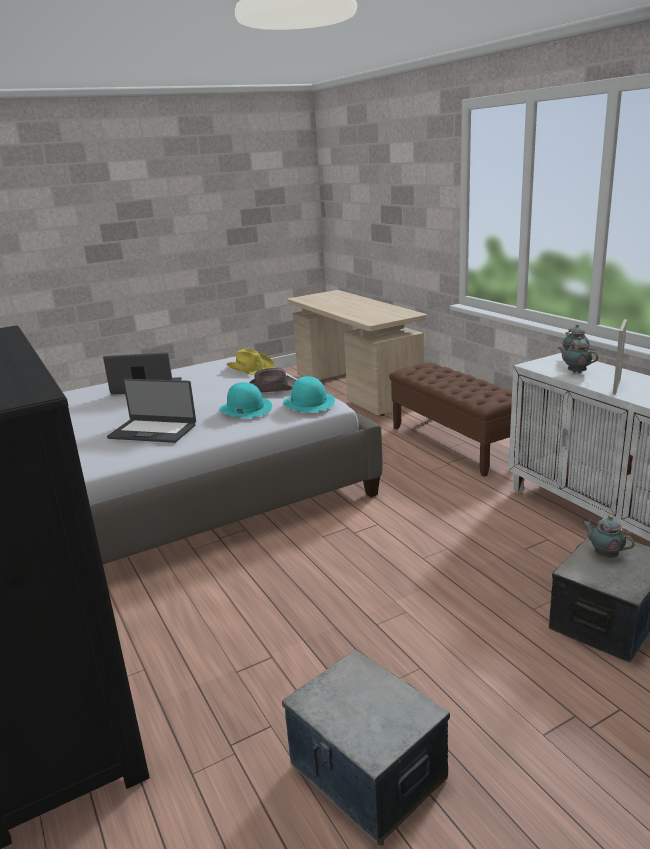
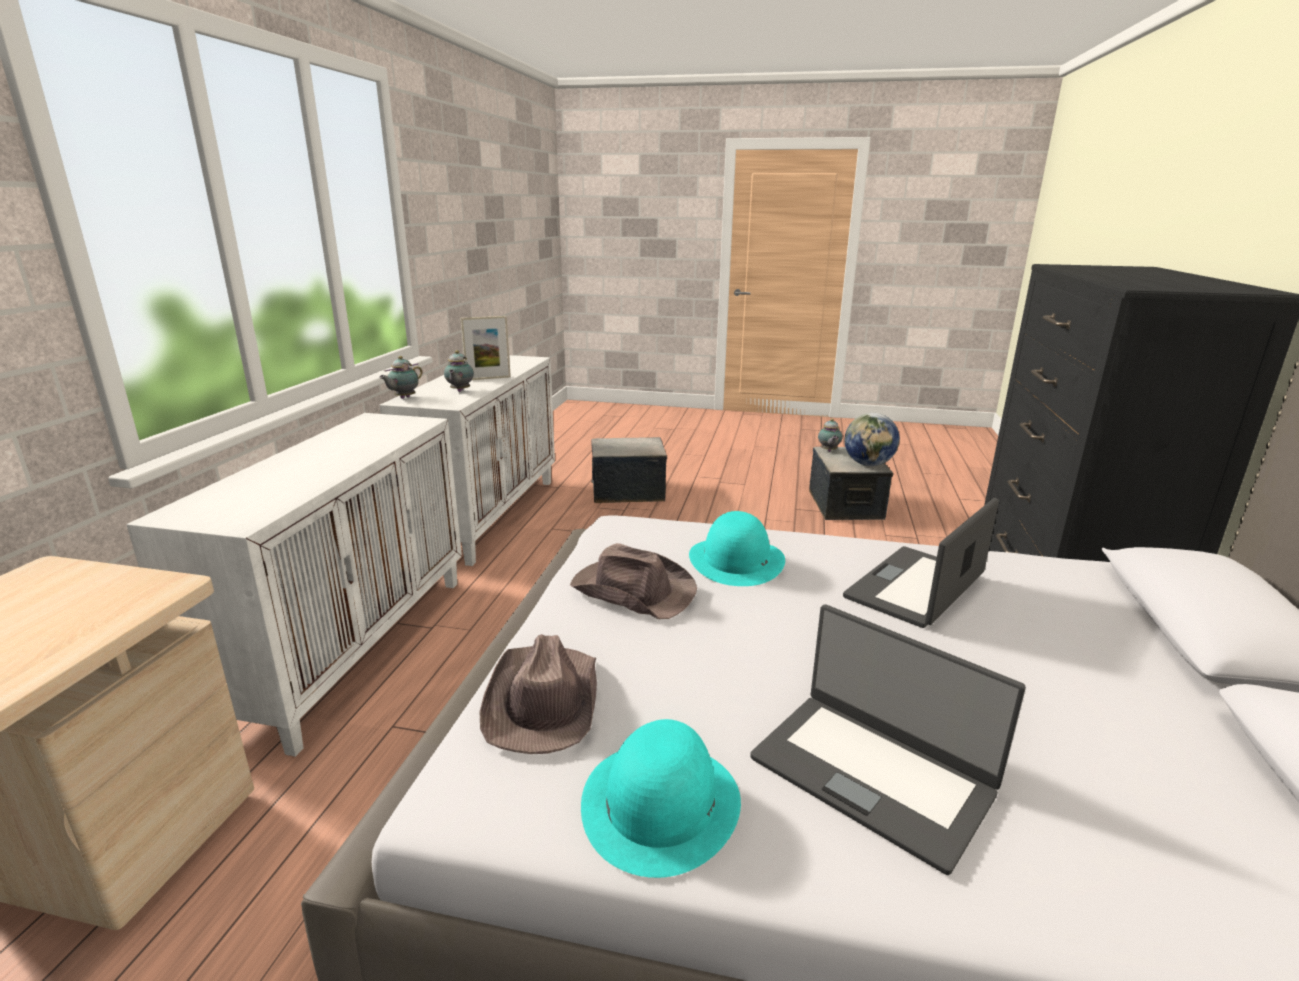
camera: 140 degrees left, 0 degrees up
(153, 431) = (917, 587): laptop -> laptop turned 105 degrees counterclockwise
(250, 367) = (543, 700): yellow hat -> brown hat
(309, 402) = (640, 531): turquoise hat -> turquoise hat (660, 803)
(327, 701) = (868, 464): none -> globe
(456, 444) = (351, 647): brown bench -> white cabinet
(604, 555) = (623, 449): teapot -> teapot (828, 451)

